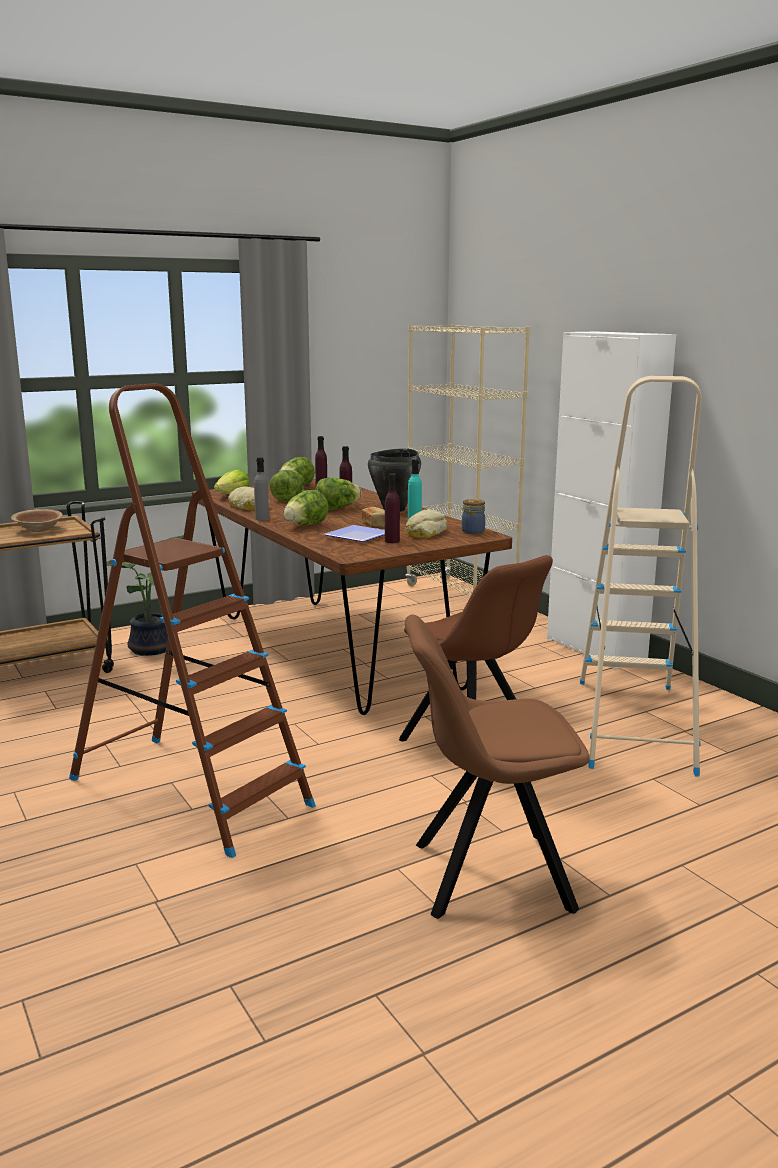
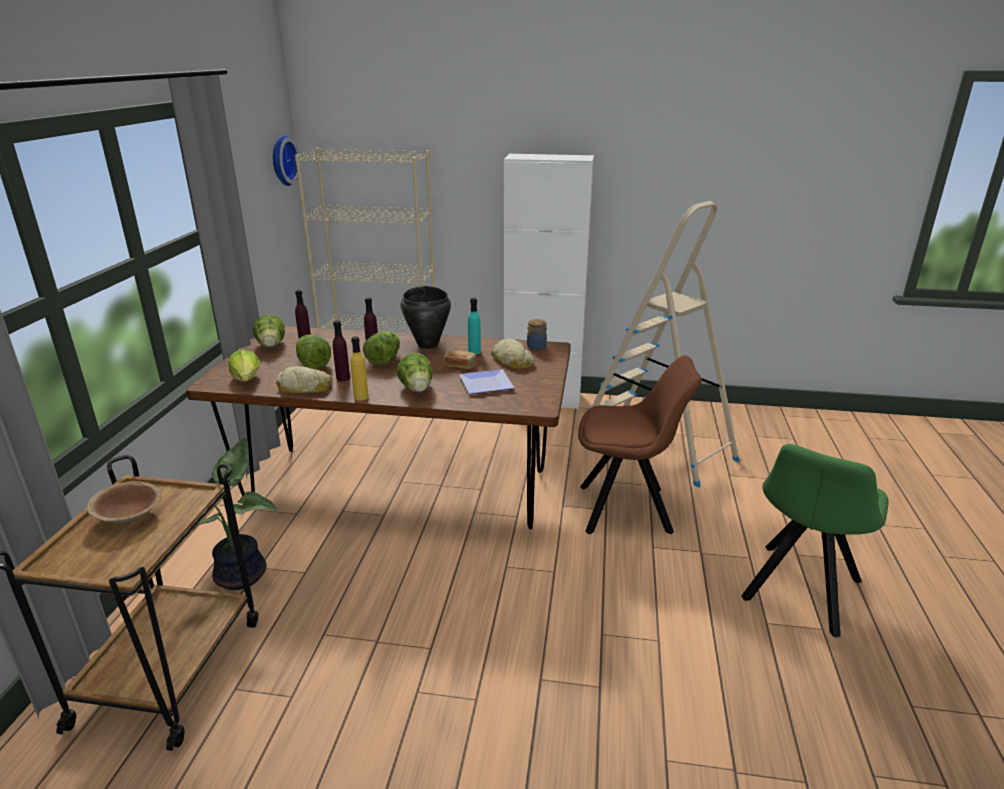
camera: 50 degrees left, 10 degrees up
(190, 792) = (569, 675): brown step ladder -> none
(262, 519) = (361, 397): grey bottle -> yellow bottle
(392, 541) = (519, 378): purple bottle -> purple bottle (343, 378)
(414, 333) = (282, 160): none -> wall clock
(490, 875) = (800, 590): brown chair -> green chair

